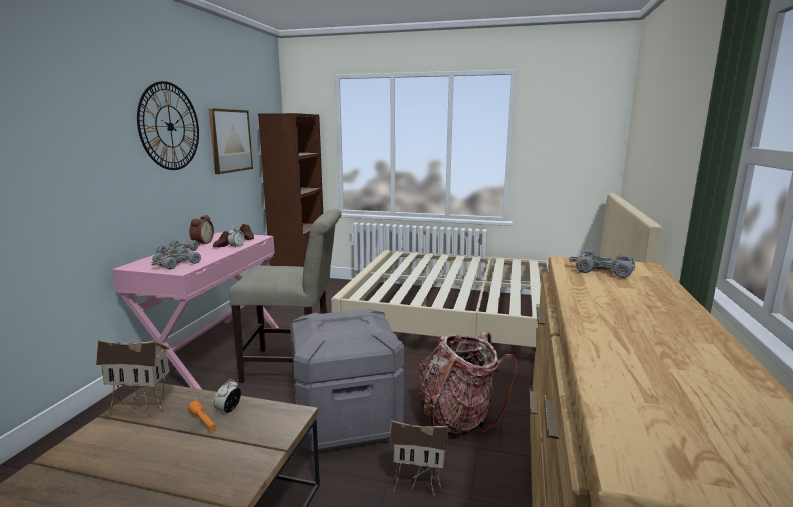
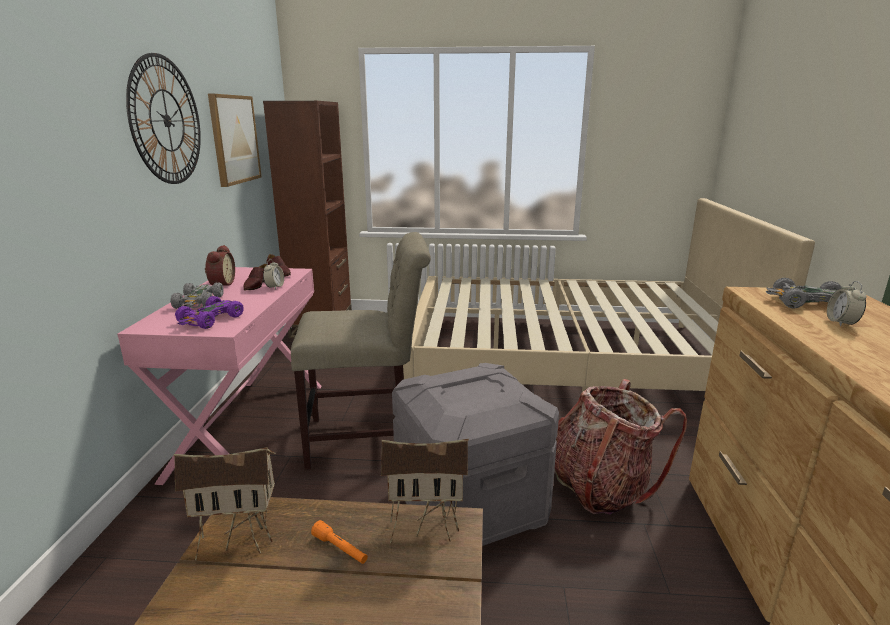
camera: 10 degrees left, 5 degrees up
(176, 264) = (210, 320): grey toy car -> purple toy car
(228, 409) = (365, 526): alarm clock -> alarm clock (841, 323)
(419, 483) = (600, 582): toy house -> toy house (426, 527)

